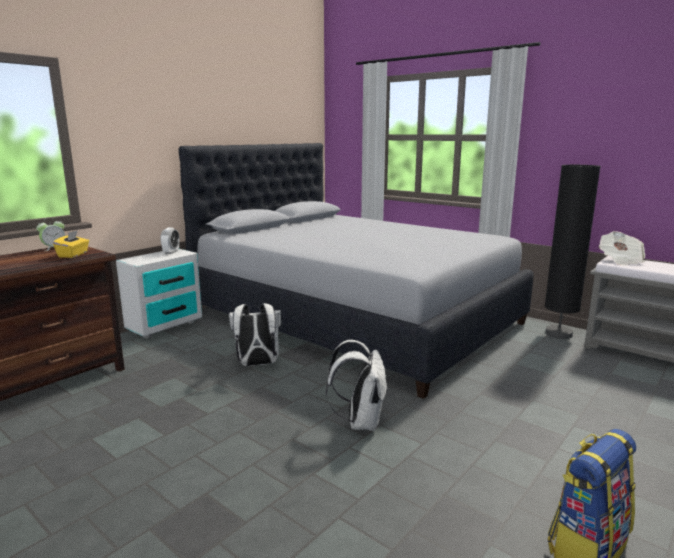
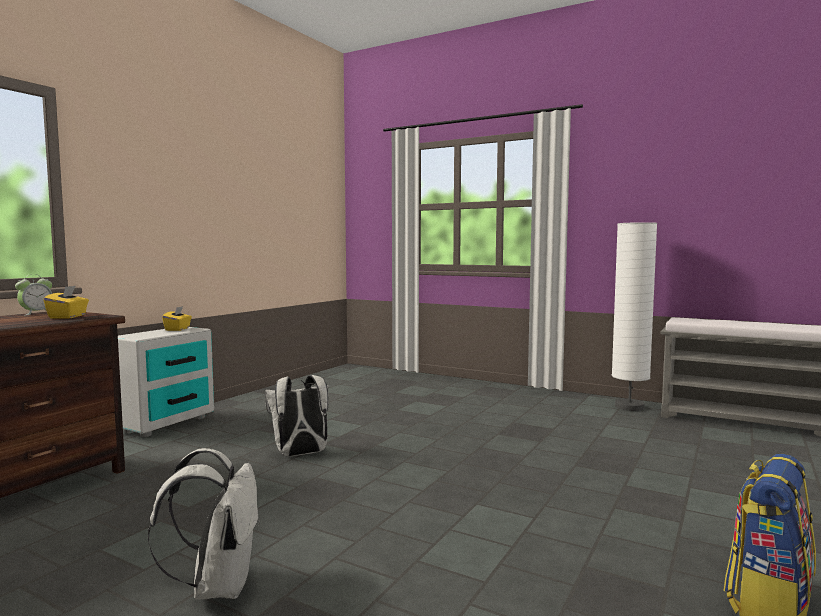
camera: 10 degrees left, 10 degrees down
(171, 252) = (178, 329): alarm clock -> yellow tissue box
(354, 317) = (399, 404): grey bed -> none
(360, 422) = (452, 502): white backpack -> white backpack (218, 585)
(558, 334) = (629, 407): black floor lamp -> white floor lamp
(620, 260) = (687, 319): newspaper -> none

